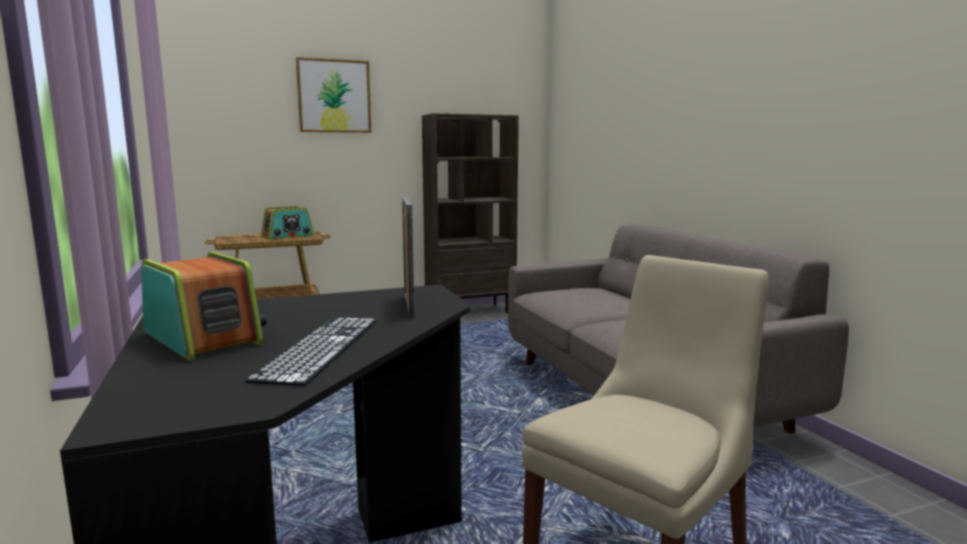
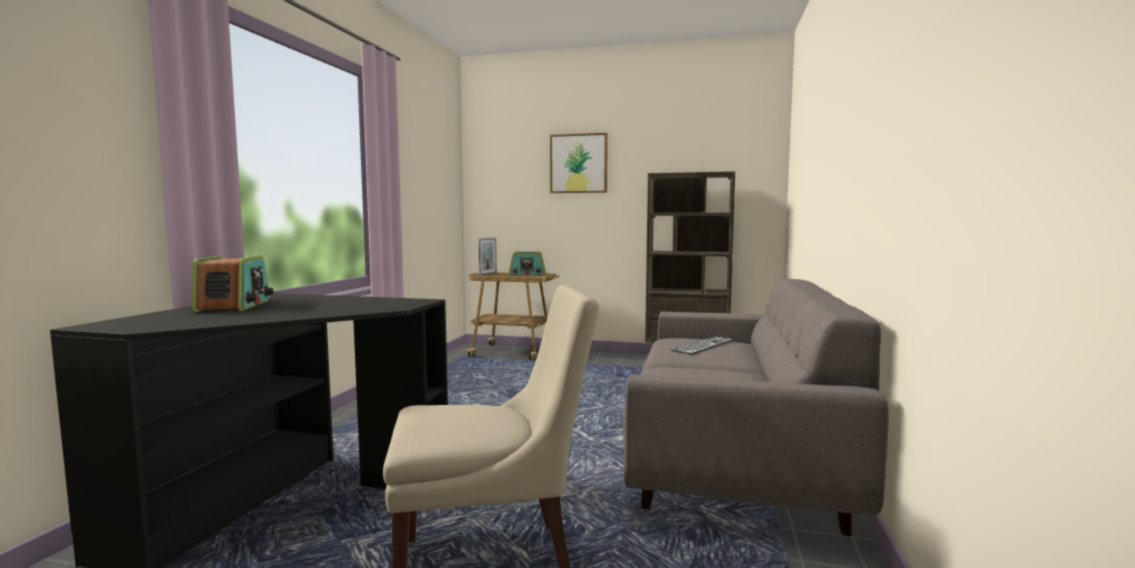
camera: 35 degrees right, 5 degrees down
(320, 348) = (253, 315): keyboard -> keyboard (703, 345)
(409, 306) = (374, 306): picture frame -> picture frame (488, 274)

